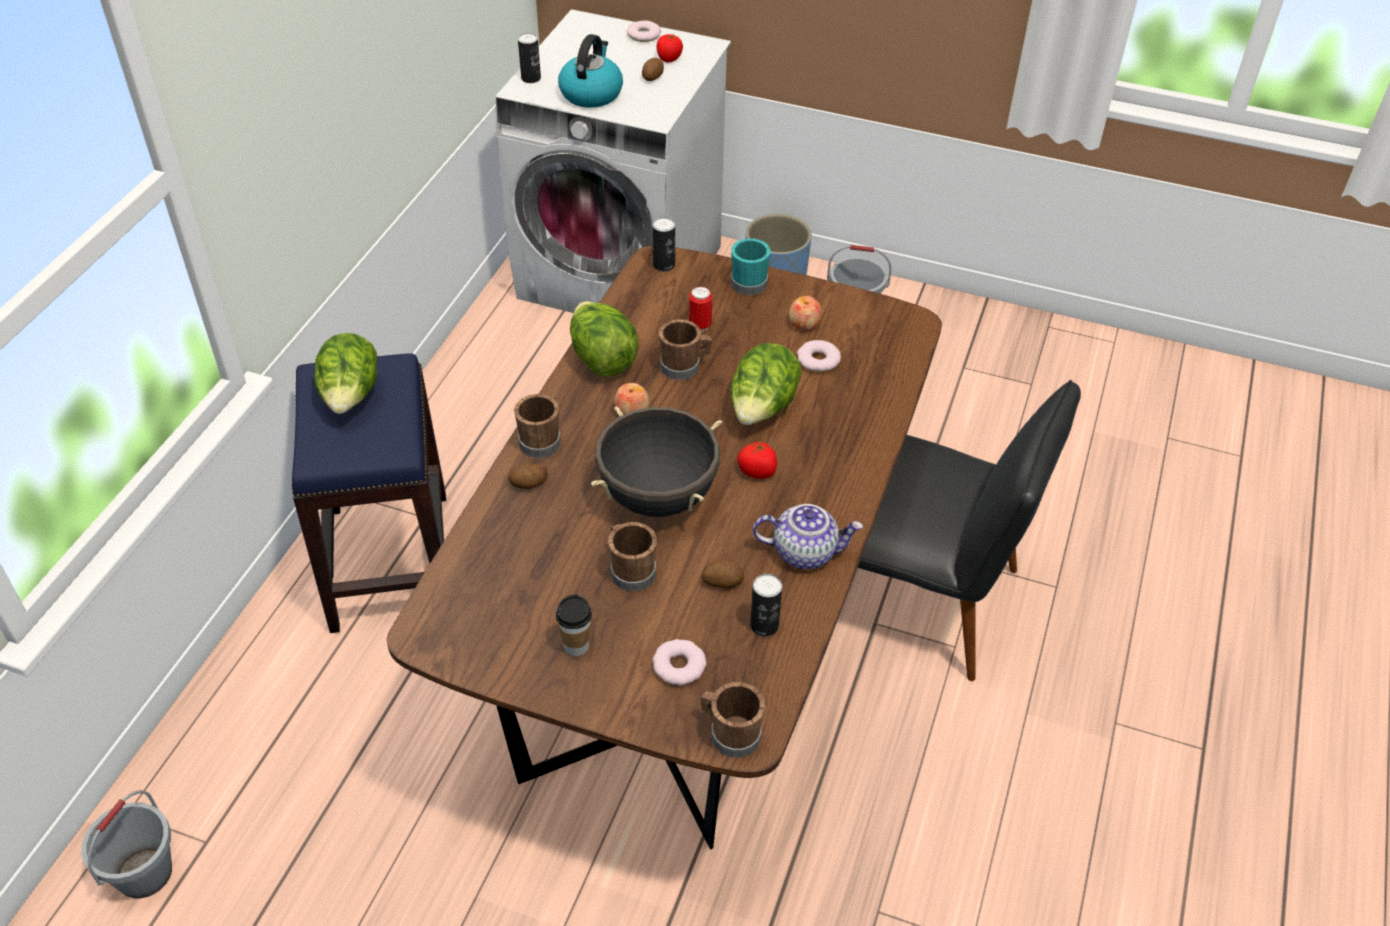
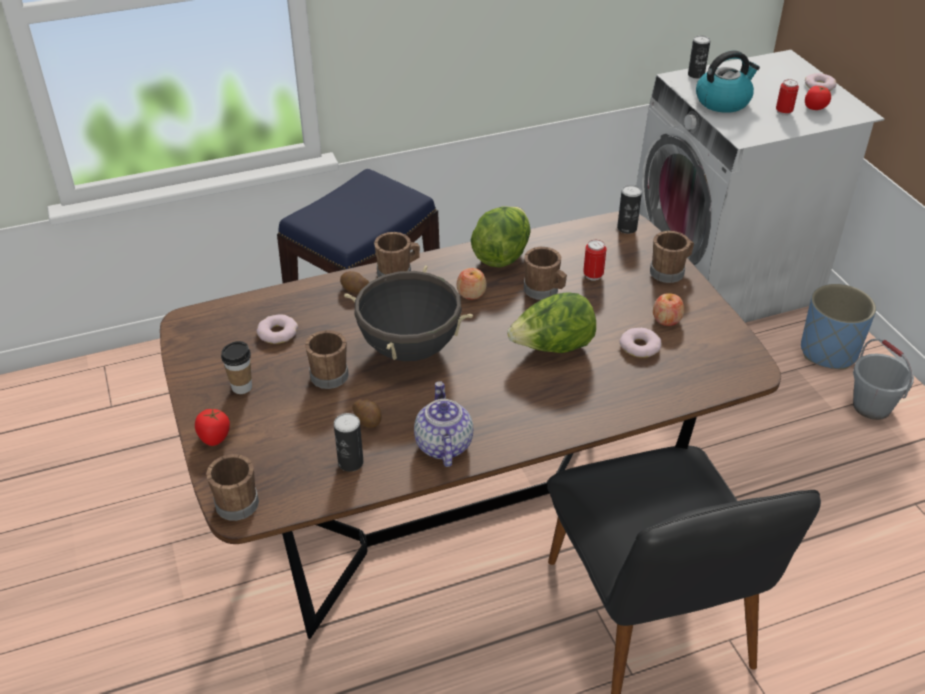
camera: 50 degrees right, 5 degrees down
(144, 872) = (73, 397): grey bucket -> none
(351, 397) = (366, 199): lettuce -> none
(652, 77) = (783, 112): potato -> can
(678, 666) = (271, 442): donut -> donut (277, 333)
(749, 281) = (670, 271): turquoise mug -> brown mug
(757, 471) = (490, 379): tomato -> tomato (214, 437)
(805, 552) = (442, 444): teapot -> teapot turned 150 degrees counterclockwise

